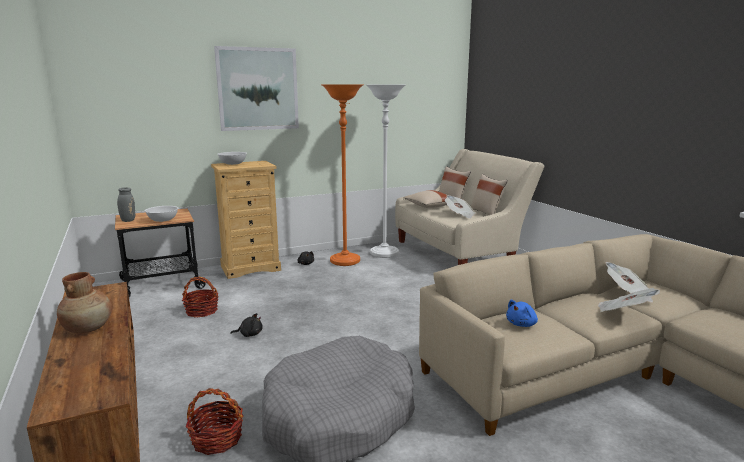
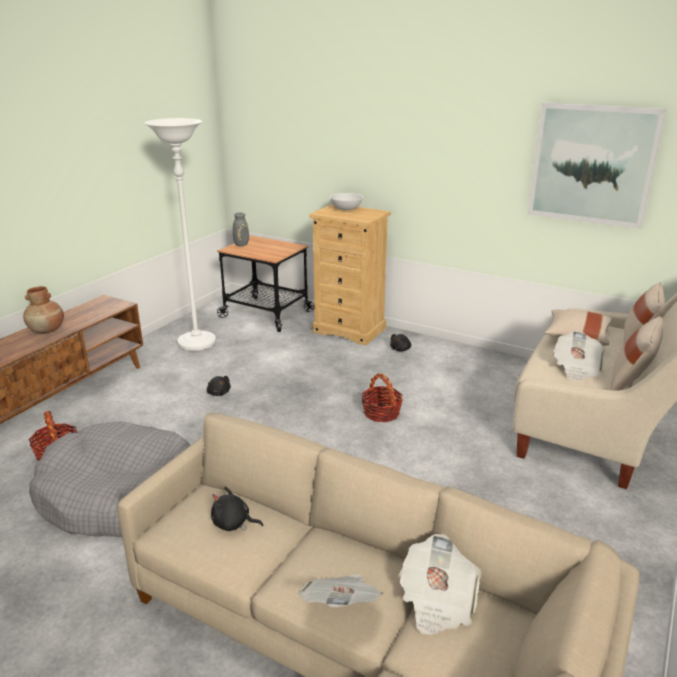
camera: 55 degrees right, 10 degrees up
(163, 220) = (260, 253): white bowl -> none
(202, 311) = (237, 353): basket -> basket (381, 413)
(258, 89) = (393, 121): picture -> picture (592, 164)
(345, 261) = (441, 365): orange floor lamp -> none
(384, 253) = (504, 378): white floor lamp -> white floor lamp (197, 343)
(522, 324) = (233, 523): blue plush toy -> black plush toy

